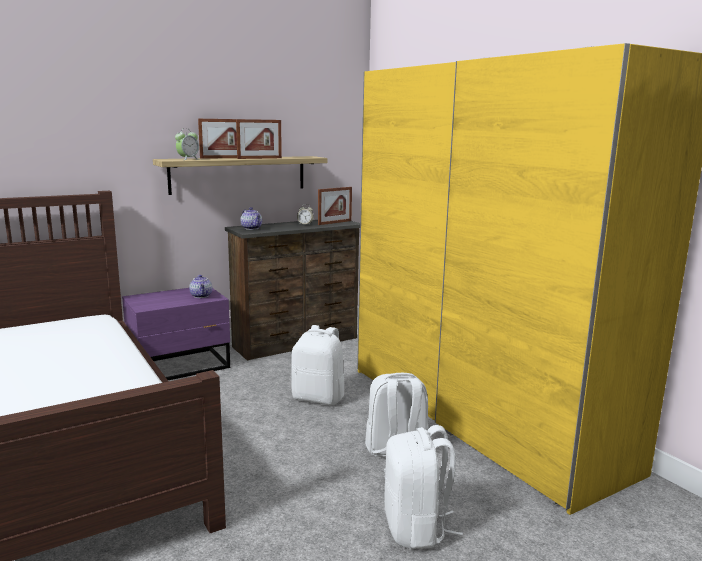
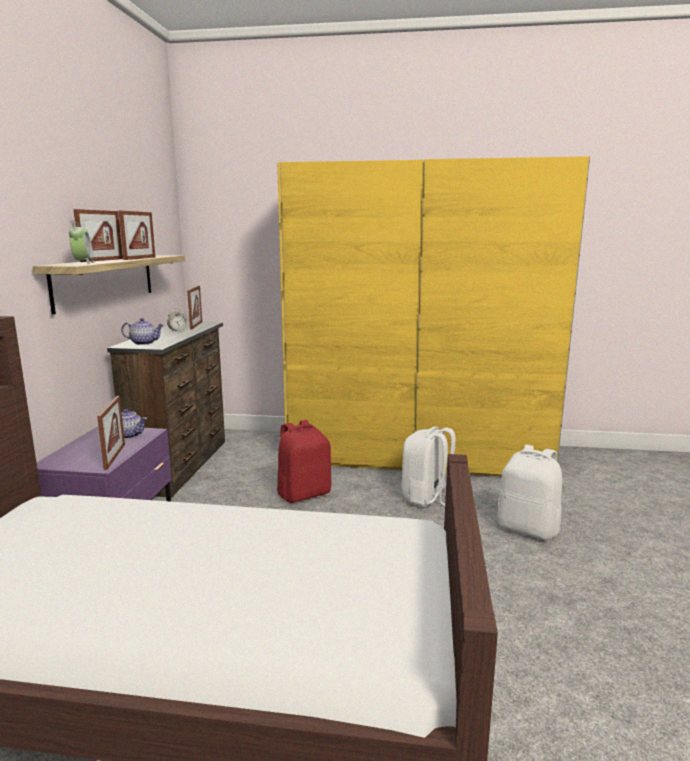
camera: 50 degrees left, 0 degrees up
(162, 305) = (115, 456): none -> picture frame
(318, 398) = (304, 494): white backpack -> red backpack

